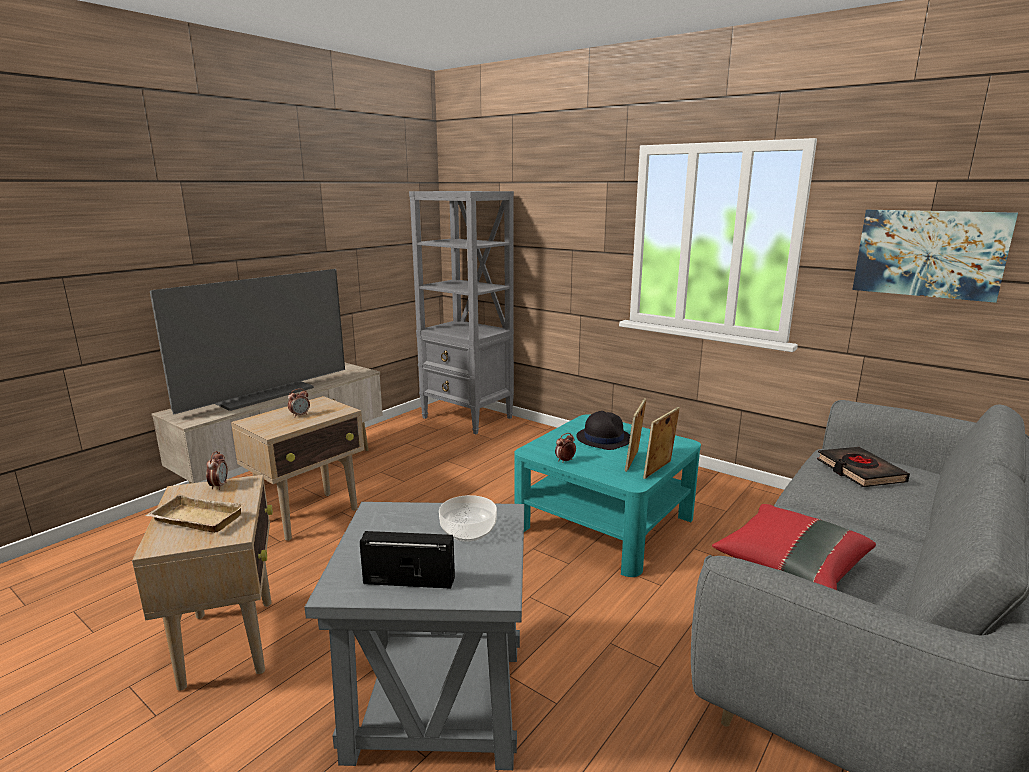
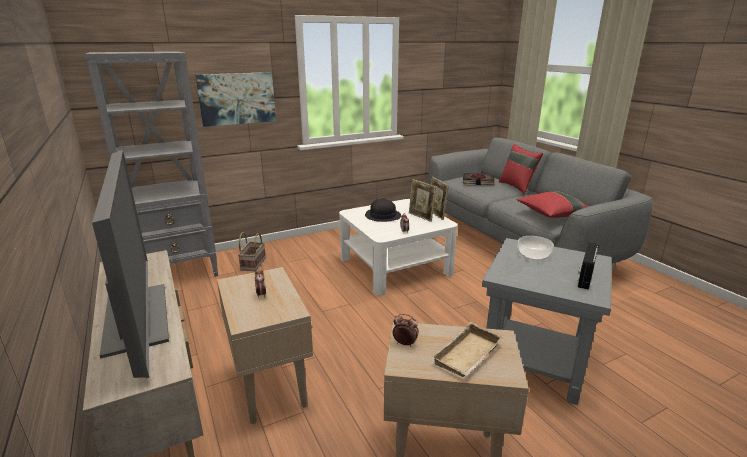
camera: 65 degrees left, 5 degrees up
(516, 440) = (253, 263): none -> basket
(605, 523) = (395, 266): turquoise coffee table -> white coffee table
(917, 516) = (517, 187): none -> red pillow
(929, 253) = (447, 77): picture -> picture (237, 98)

